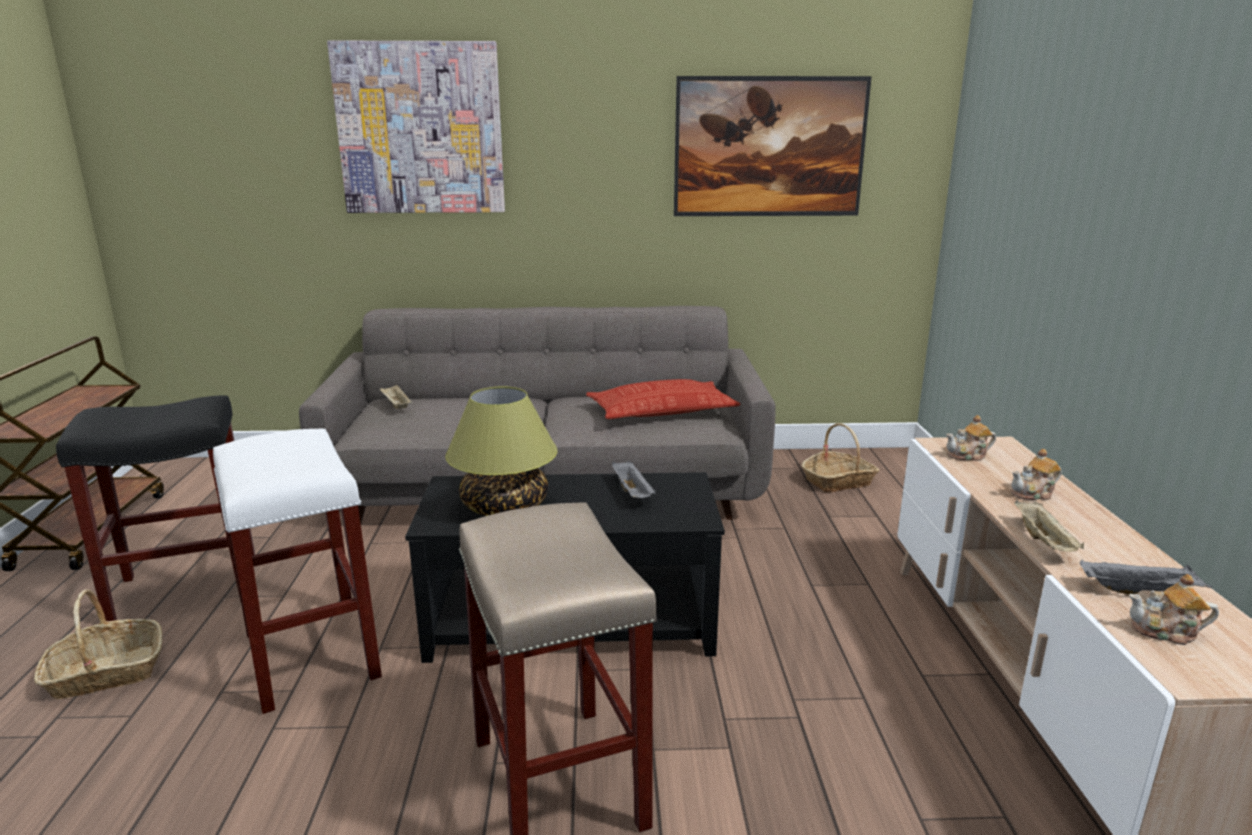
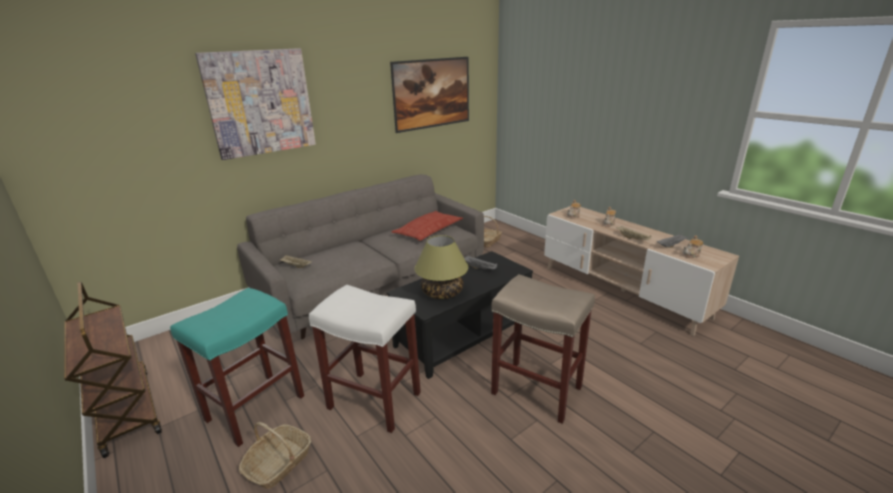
camera: 35 degrees left, 5 degrees up
(188, 589) = (256, 407): black stool -> turquoise stool

